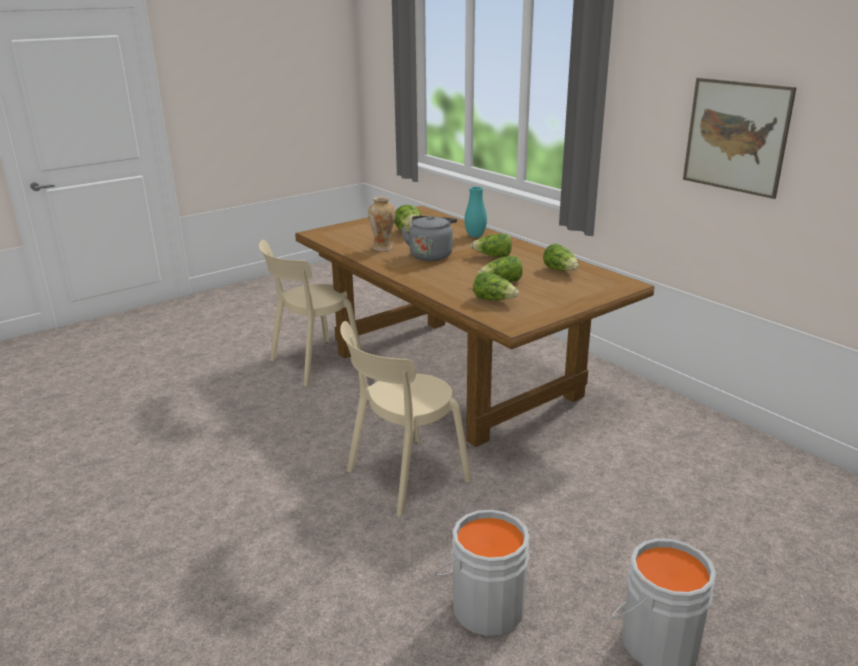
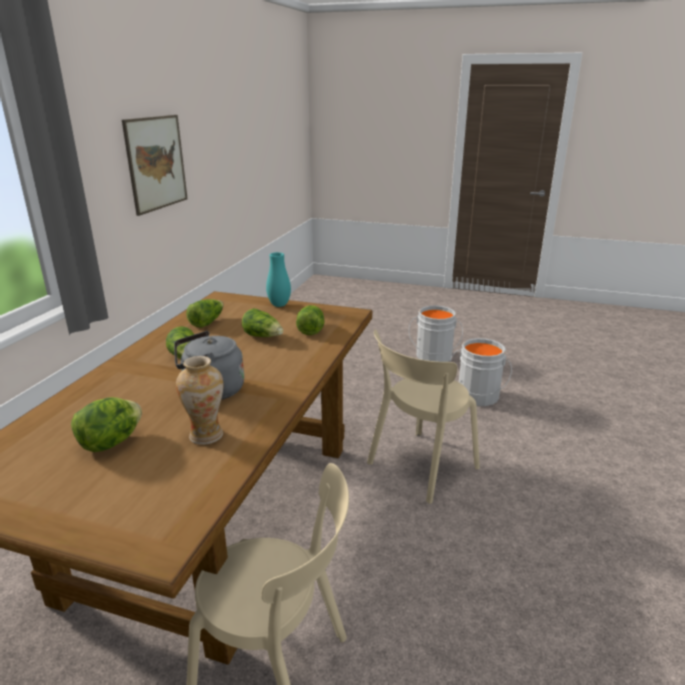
camera: 125 degrees left, 0 degrees up
(403, 478) = (419, 467): beige chair -> beige chair turned 120 degrees clockwise
(475, 236) = (105, 388): turquoise vase -> turquoise vase (279, 305)

